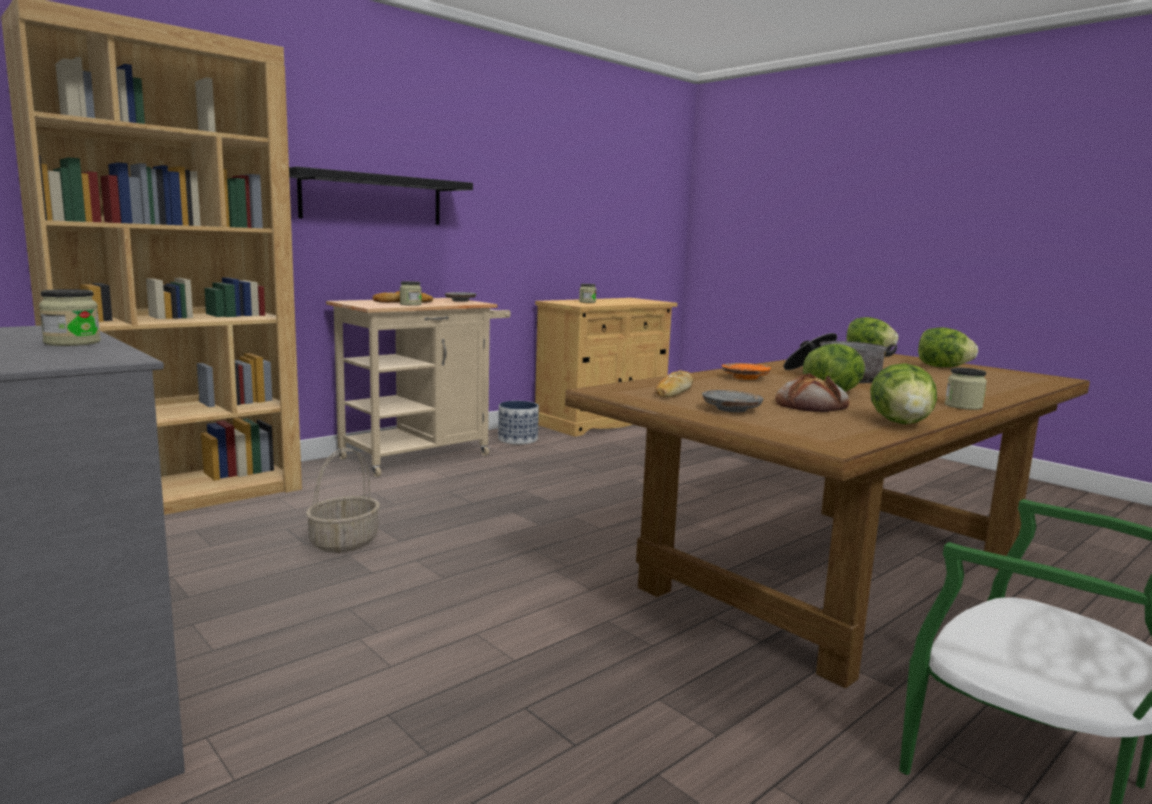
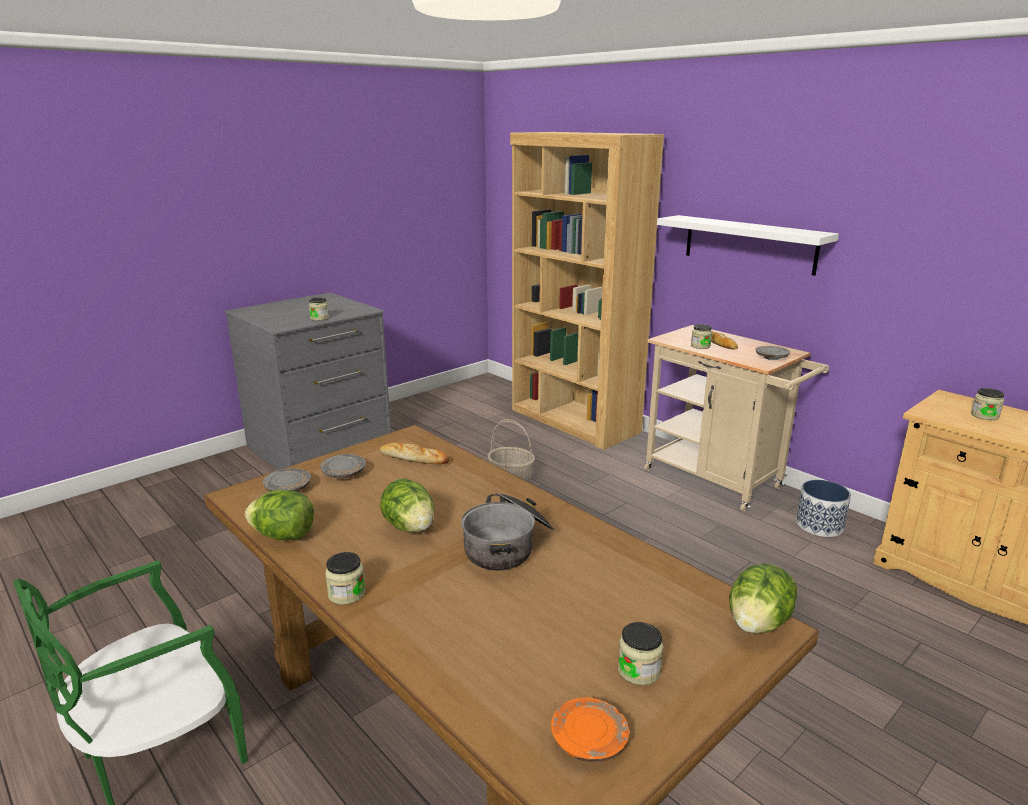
camera: 90 degrees right, 10 degrees up
(372, 199) = (749, 244): black shelf -> white shelf
(745, 378) = (481, 492): orange plate -> orange plate (588, 740)
(790, 426) = (288, 488): none -> grey plate
(811, 405) = (357, 507): bread -> none
(942, 367) = (639, 670): lettuce -> jar

